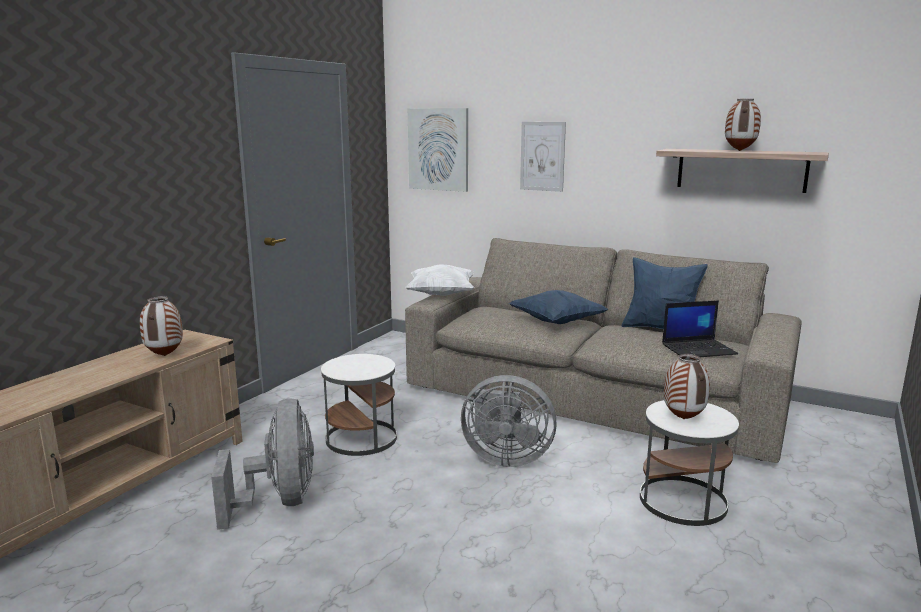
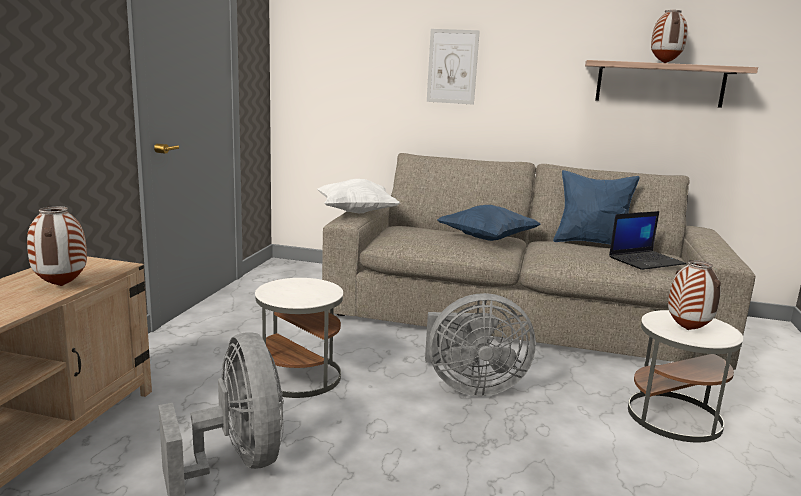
camera: 15 degrees left, 0 degrees up
(438, 149) = (333, 57): picture -> none

